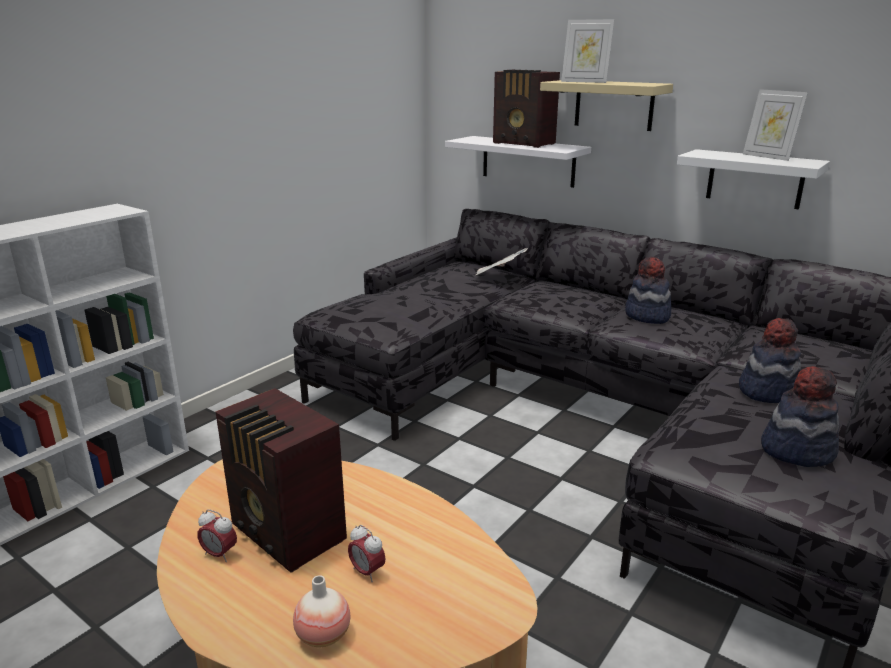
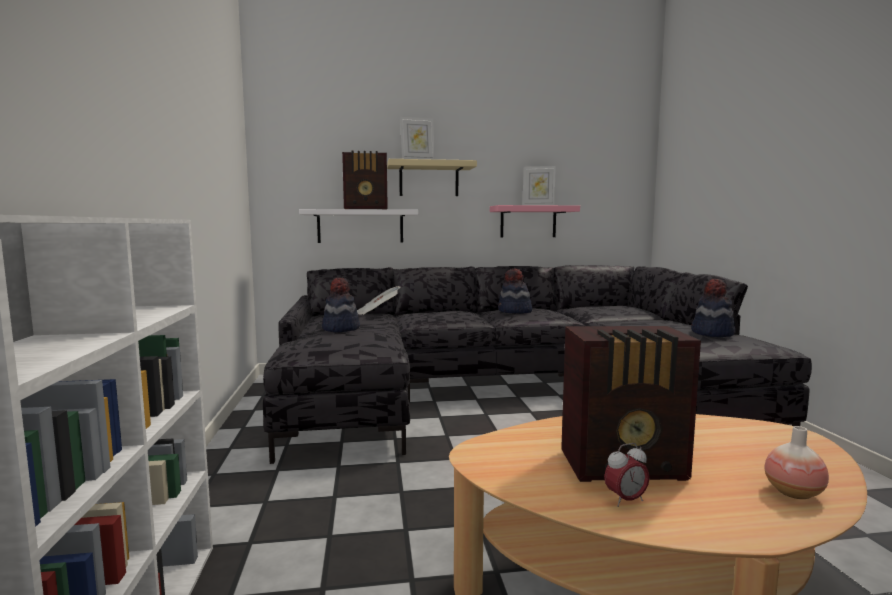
camera: 45 degrees left, 15 degrees down
(367, 572) = (714, 456): alarm clock -> none
(755, 179) = (528, 221): white shelf -> pink shelf
(767, 391) = (643, 321): hat -> hat (340, 328)

